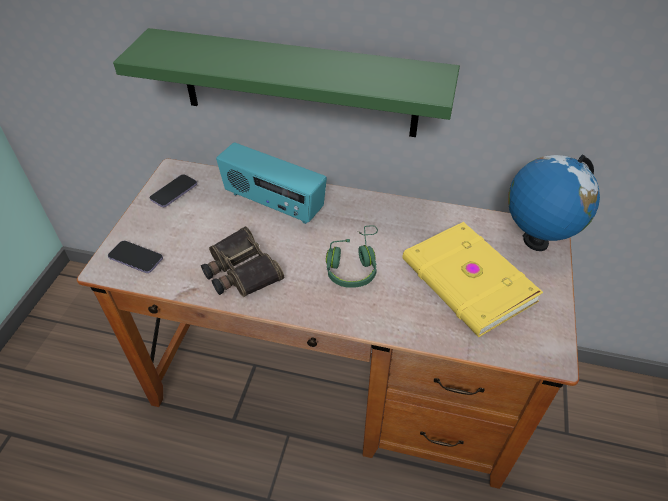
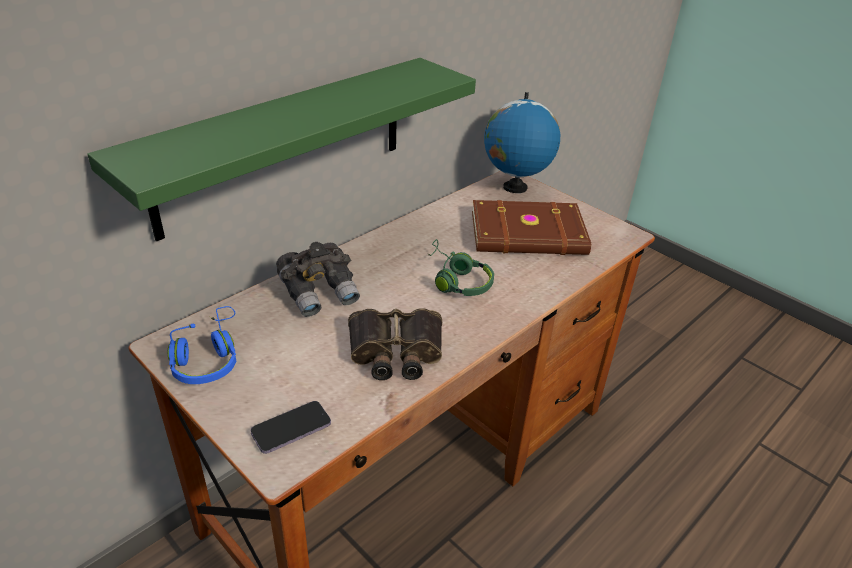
camera: 60 degrees left, 10 degrees down
(174, 192) = (207, 358): phone -> blue headphones
(273, 204) = (320, 293): radio -> grey binoculars
(467, 282) = (529, 234): yellow book -> brown book

